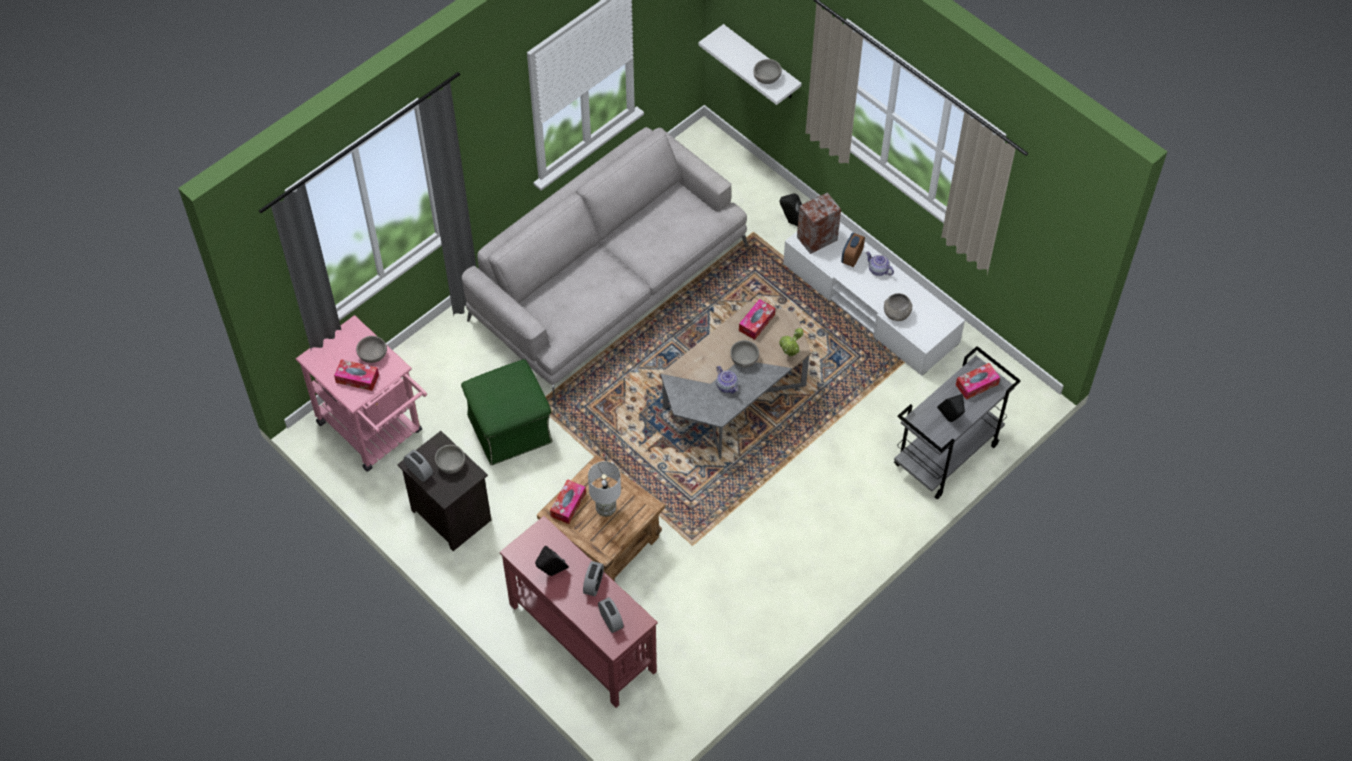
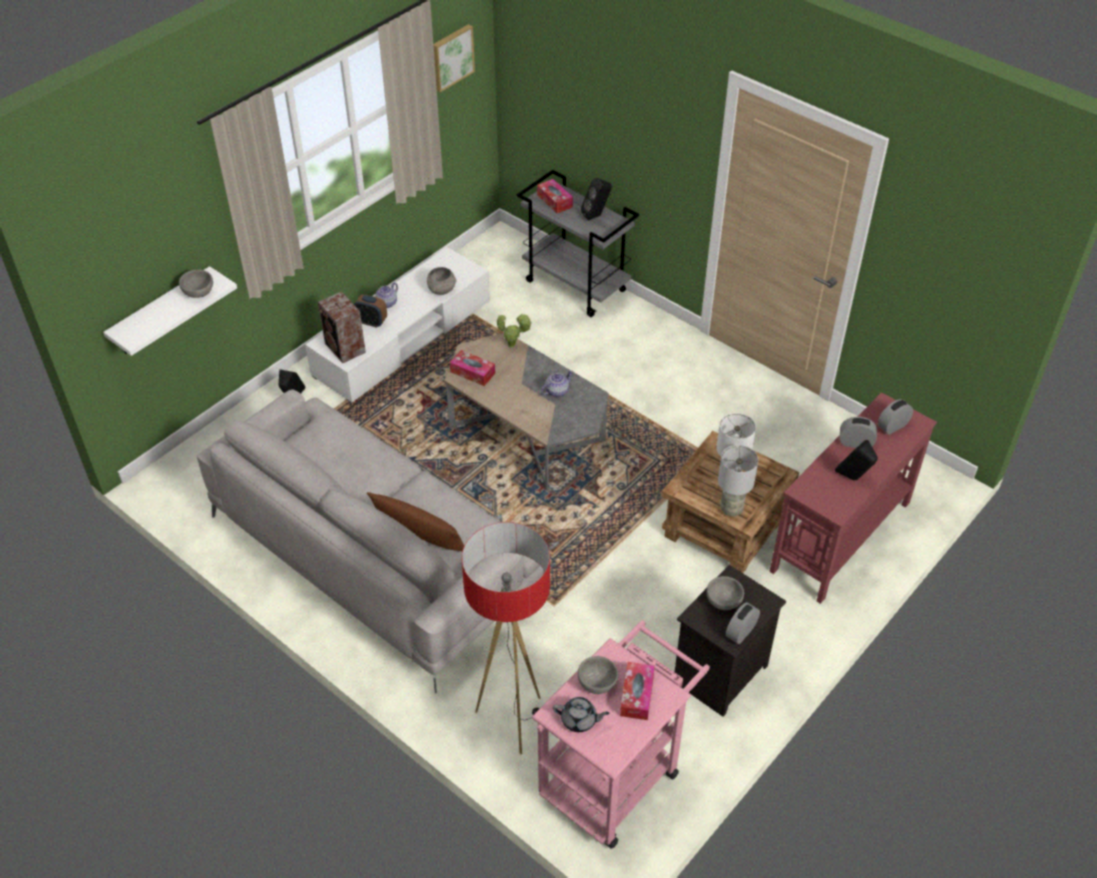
camera: 95 degrees left, 10 degrees down
(344, 342) = (579, 720): none -> grey teapot
(433, 369) = (512, 720): none -> floor lamp
(510, 428) = (591, 628): green ottoman -> none
(568, 504) = (732, 509): tissue box -> grey table lamp
(570, 281) = (419, 537): none -> brown pillow
(745, 359) = (521, 379): grey bowl -> none
(1048, 220) = (451, 57): none -> picture

